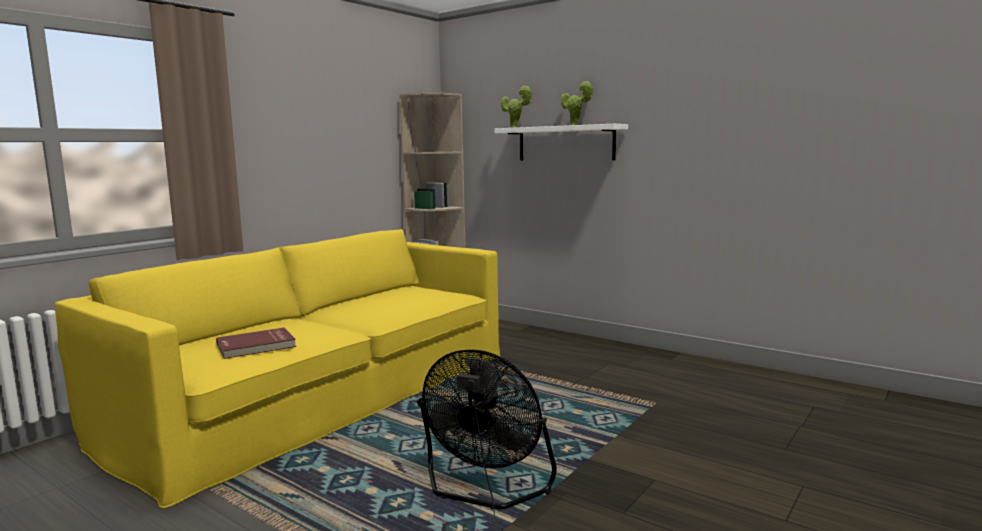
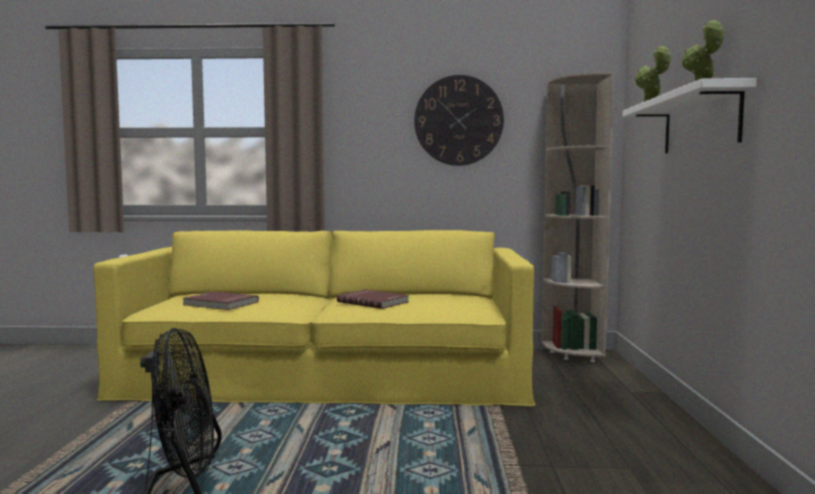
camera: 55 degrees right, 5 degrees down
(339, 126) = (458, 120): none -> wall clock
(374, 307) = (373, 302): none -> red book

